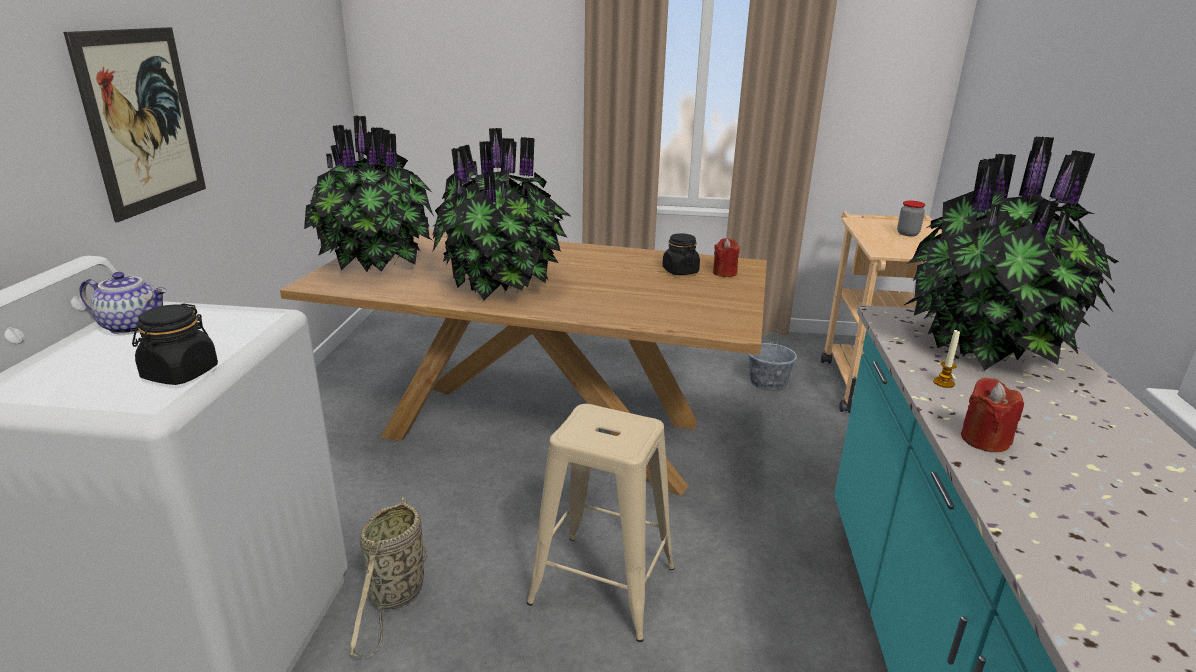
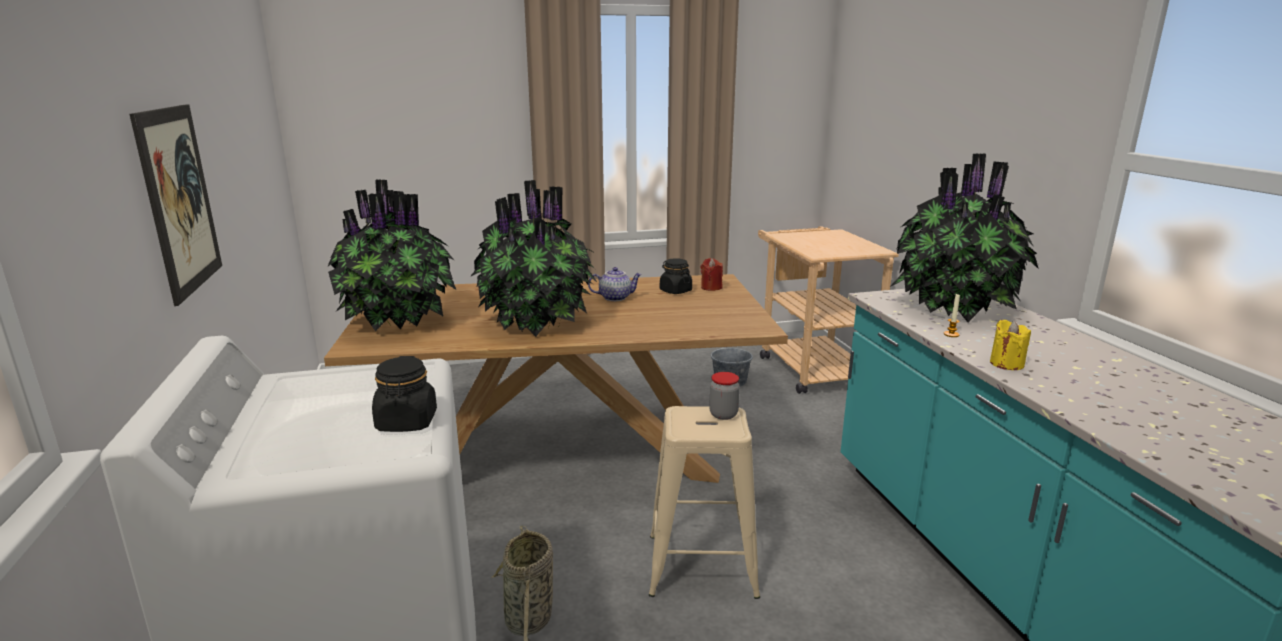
camera: 20 degrees left, 5 degrees down
(134, 326) = (299, 395): teapot -> teapot (615, 297)
(907, 234) = (823, 241): jar -> jar (723, 414)
(984, 440) = (1006, 364): red candle -> yellow candle

